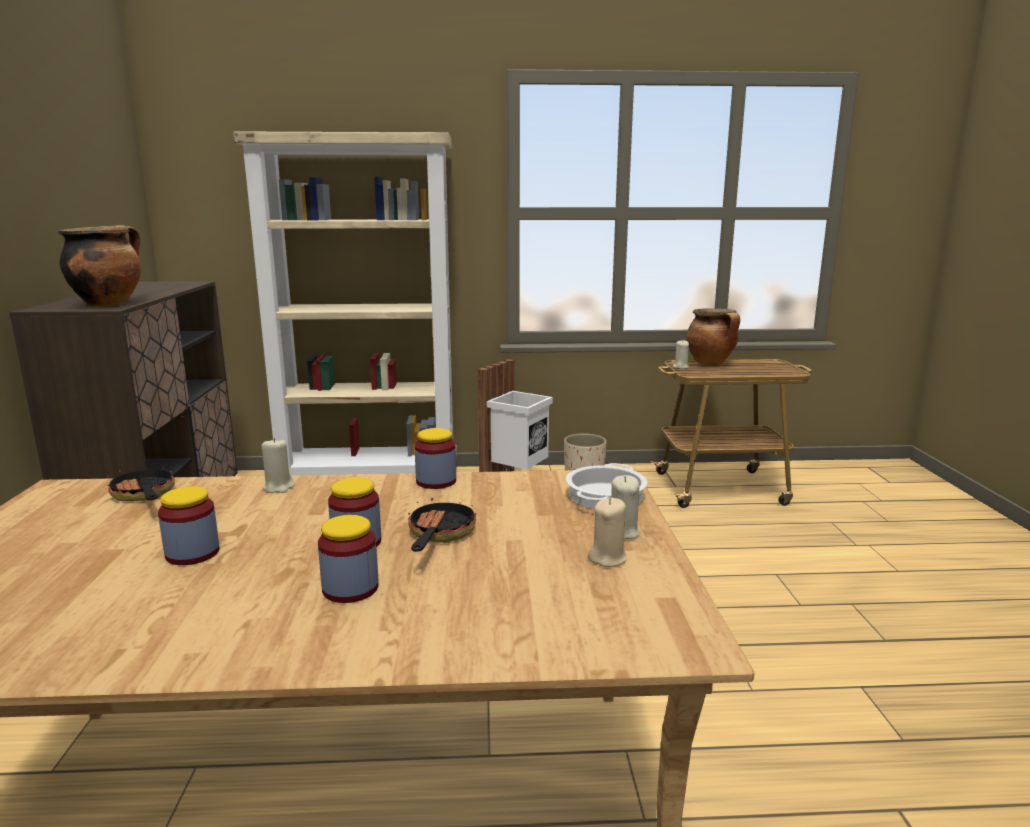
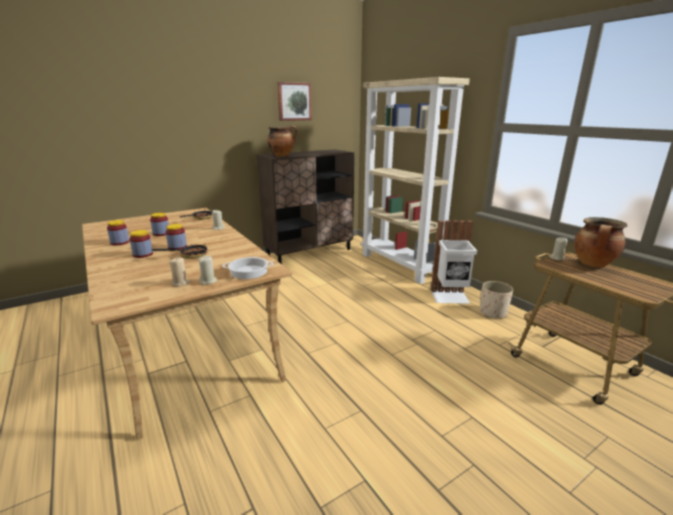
camera: 60 degrees right, 5 degrees up
(49, 166) = (294, 101): none -> picture
(436, 481) = (241, 244): jar -> jar (120, 242)

